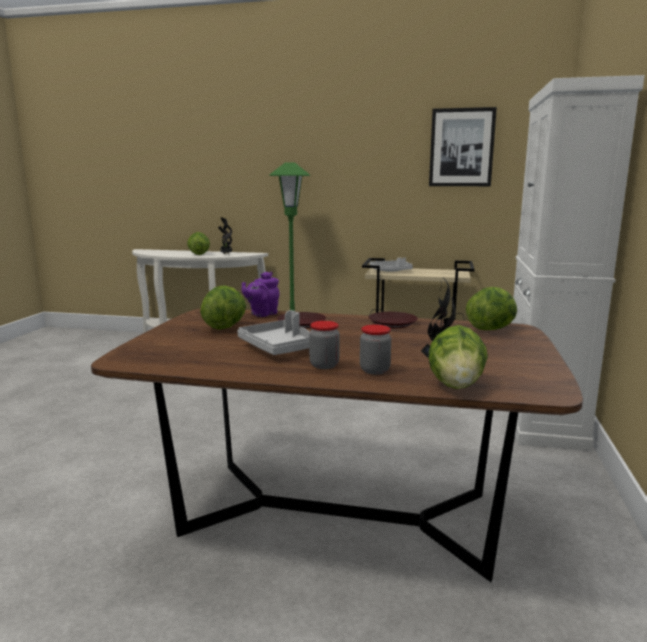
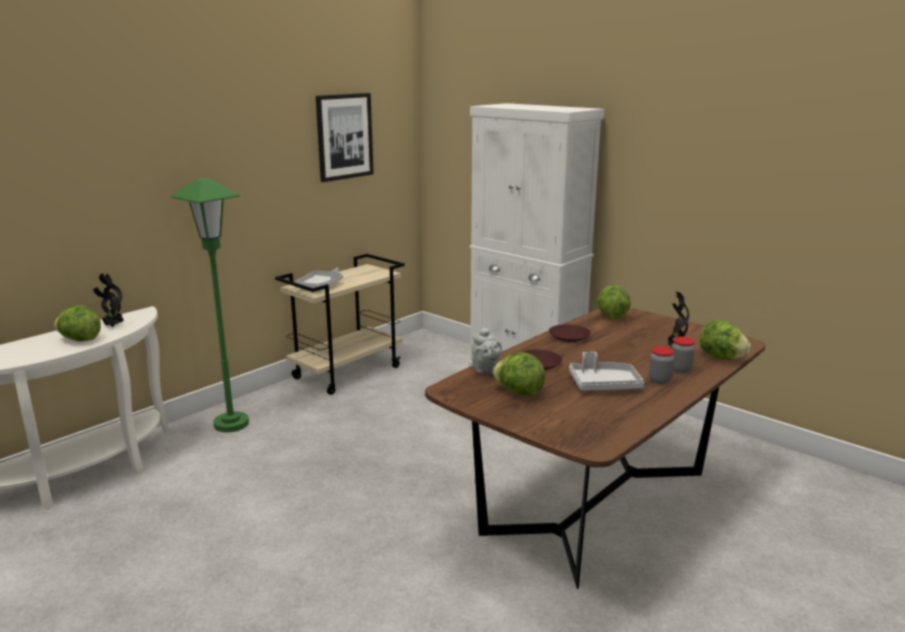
camera: 60 degrees left, 5 degrees up
(262, 314) = (485, 370): purple teapot -> grey teapot

